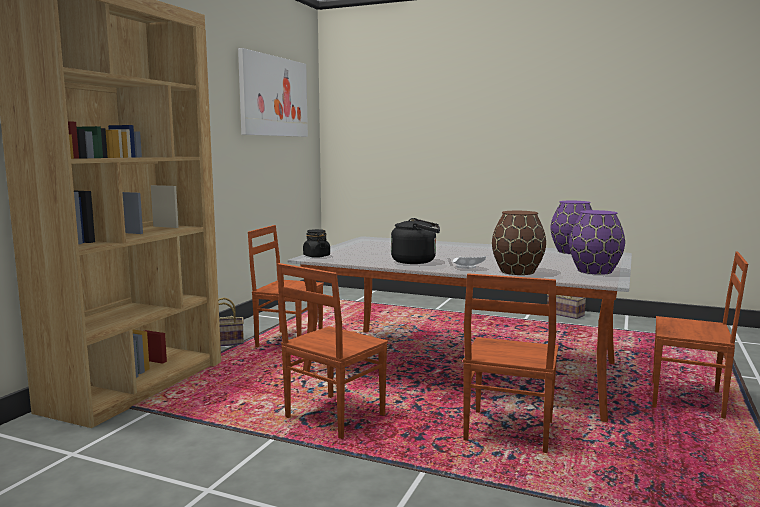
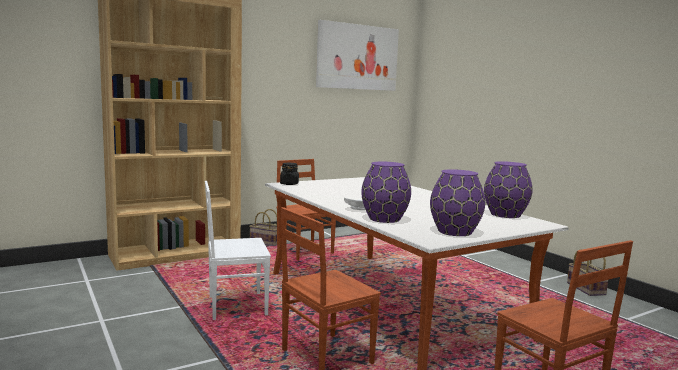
camera: 35 degrees right, 0 degrees up
(333, 417) = (236, 306): brown chair -> white chair
(416, 261) = (340, 198): black kettle -> none
(517, 272) = (384, 219): brown vase -> purple vase

